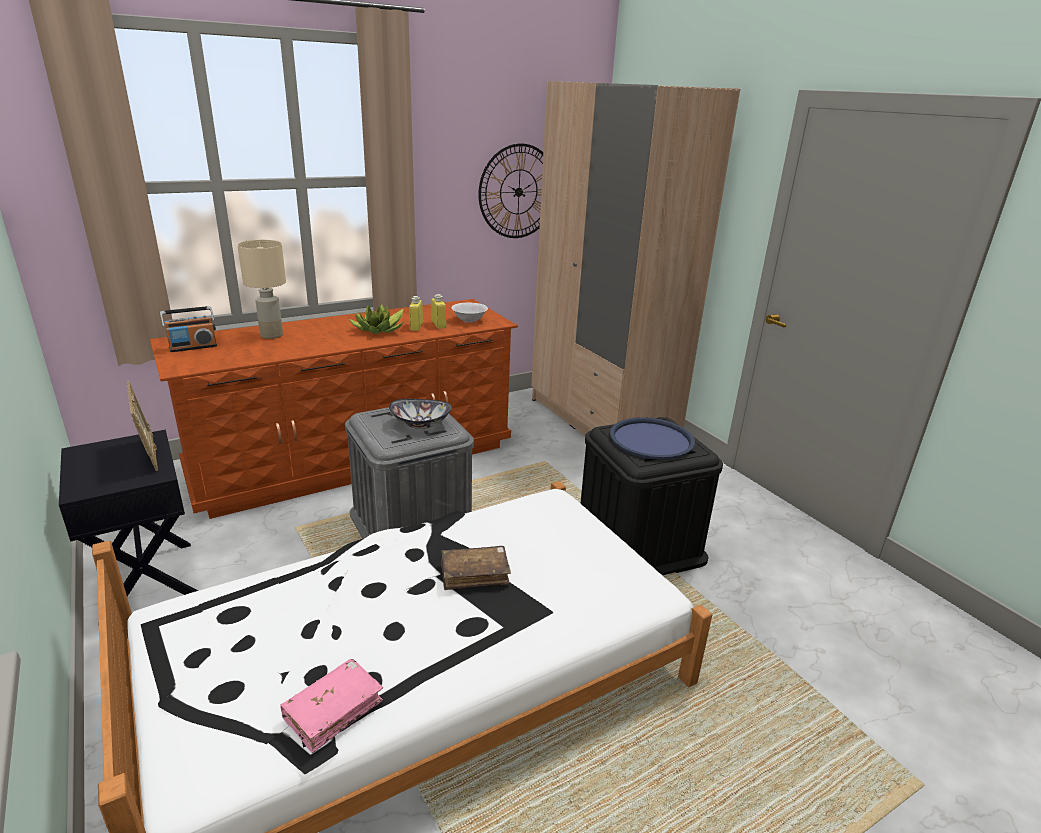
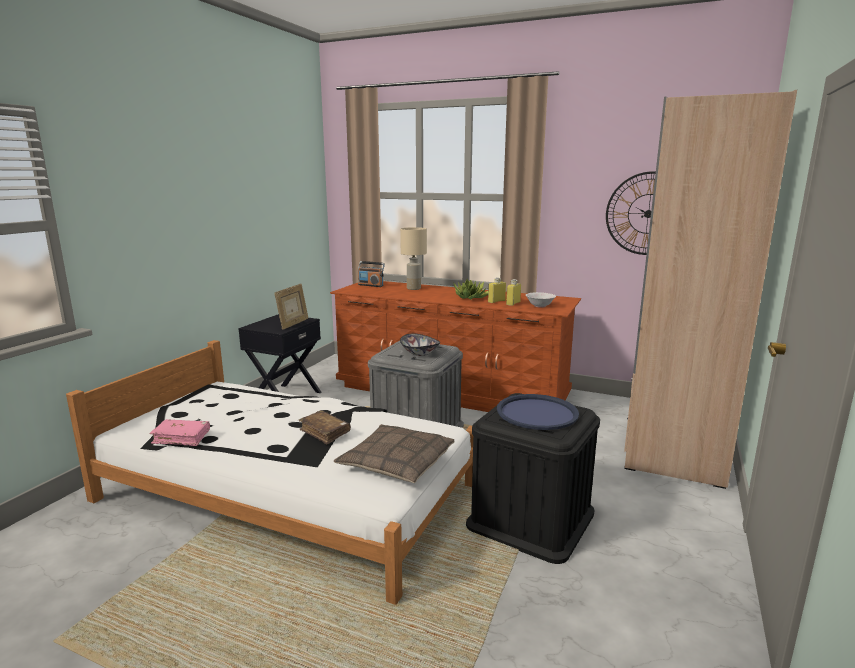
camera: 55 degrees right, 10 degrees down
(596, 556) = (396, 463): none -> pillow

